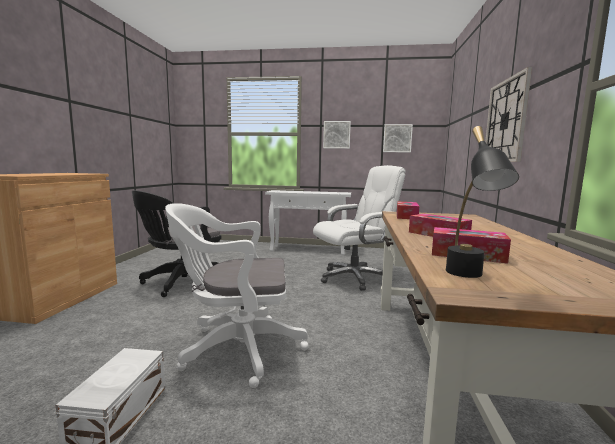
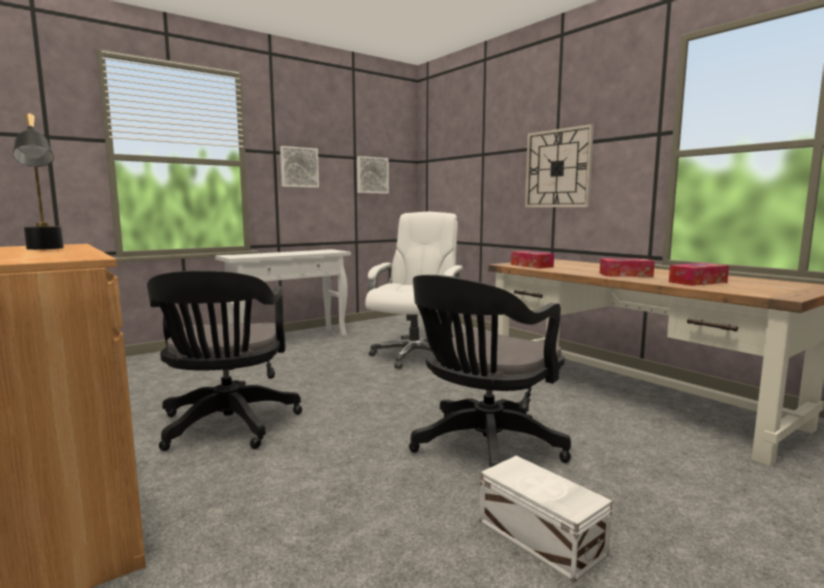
camera: 45 degrees left, 0 degrees up
(236, 349) = (483, 449): white office chair -> black office chair
(468, 277) = (755, 291): black table lamp -> black table lamp (45, 249)

